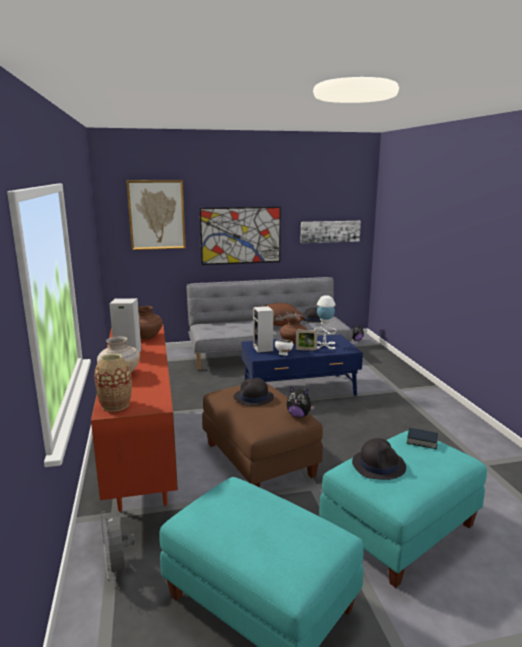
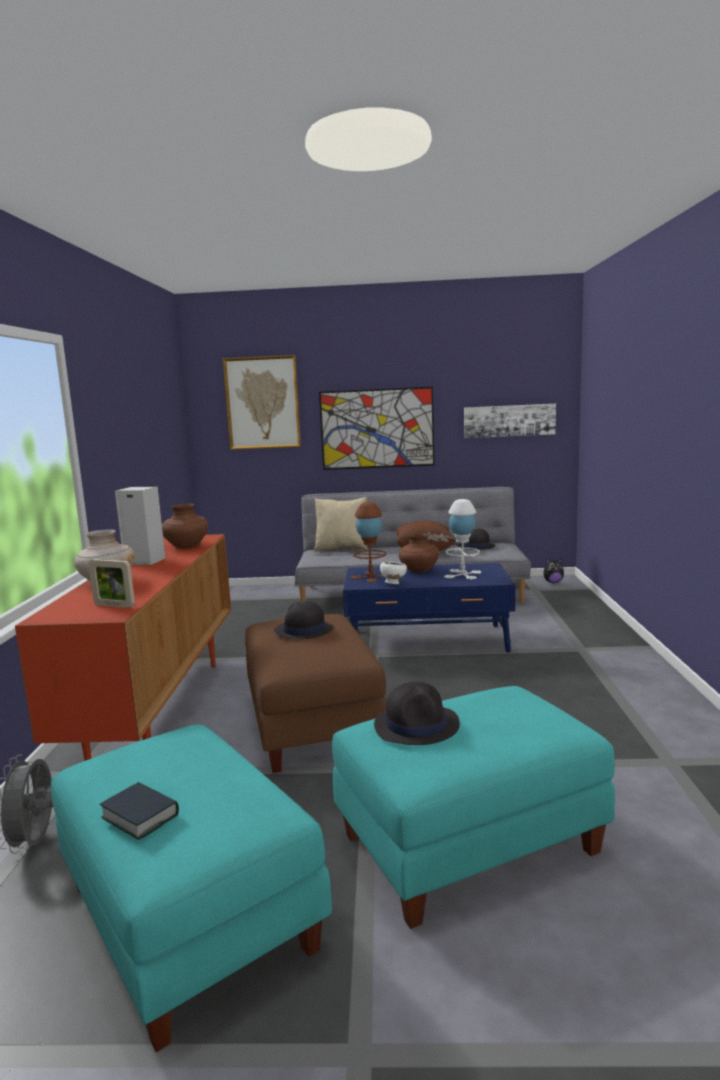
camera: 15 degrees right, 5 degrees down
(115, 405) = (62, 612): vase -> none
(220, 323) = (342, 549): none -> beige pillow
(263, 349) = (370, 576): speaker -> brown table lamp
(299, 415) = (351, 655): plush toy -> none
(306, 349) = (431, 579): picture frame -> picture frame (114, 605)
(422, 441) = (514, 699): book -> book (140, 816)

